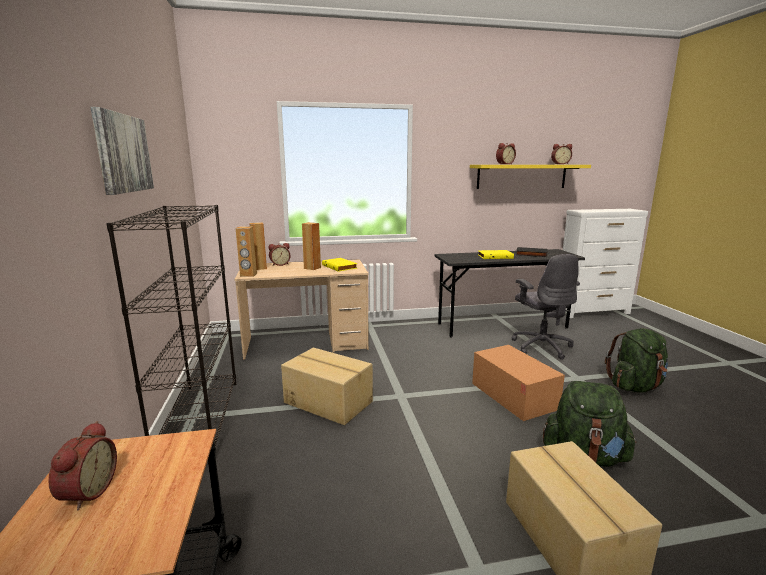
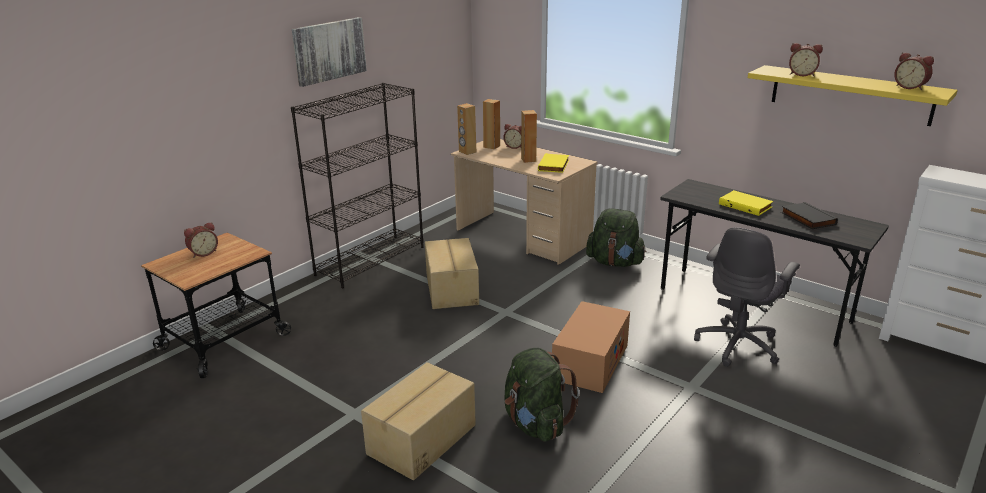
camera: 50 degrees right, 10 degrees up
(635, 386) = (734, 428): green backpack -> green backpack (615, 262)

